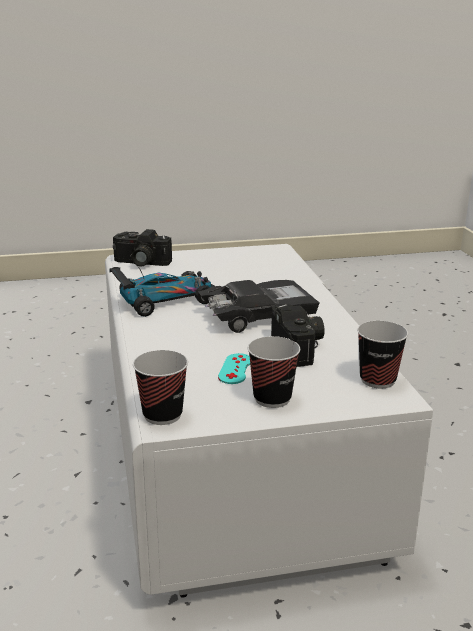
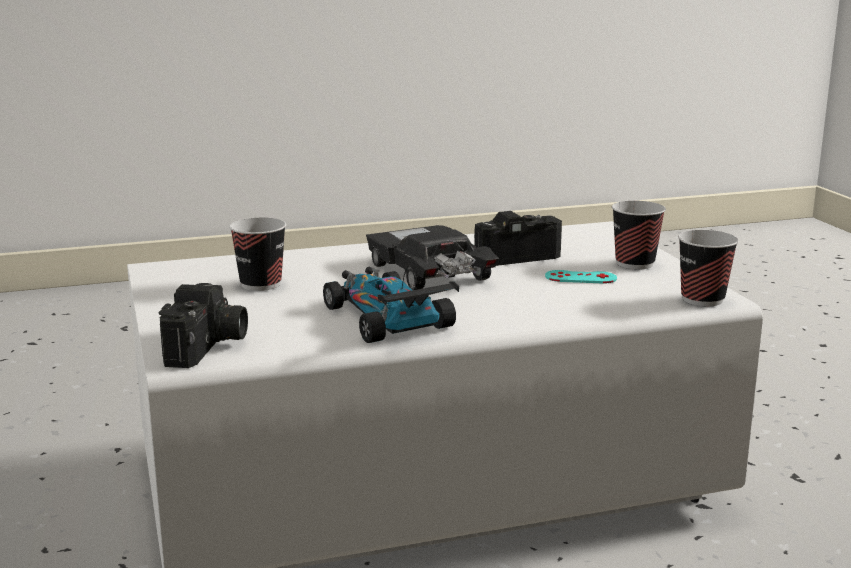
camera: 95 degrees left, 5 degrees down
(377, 380) = (570, 232): cup -> cup (261, 284)

